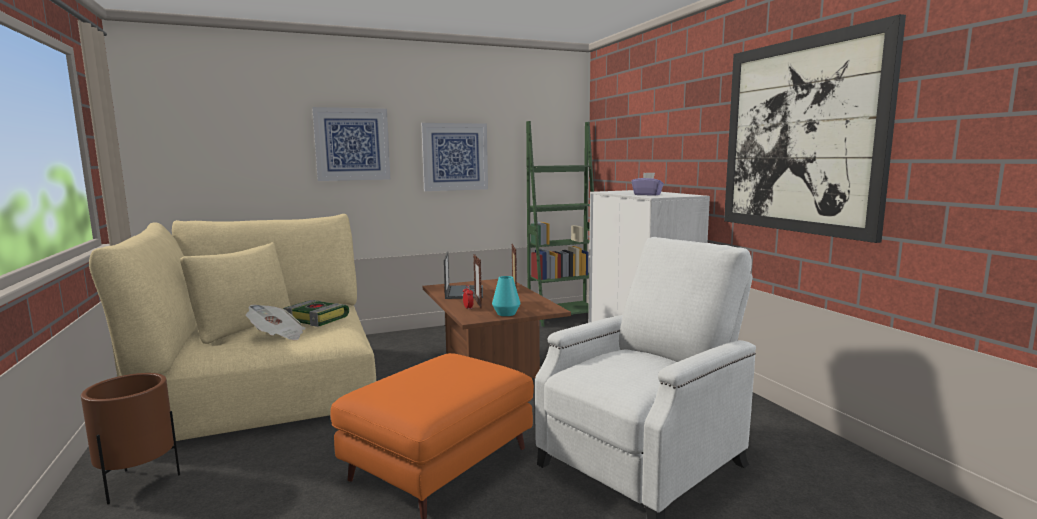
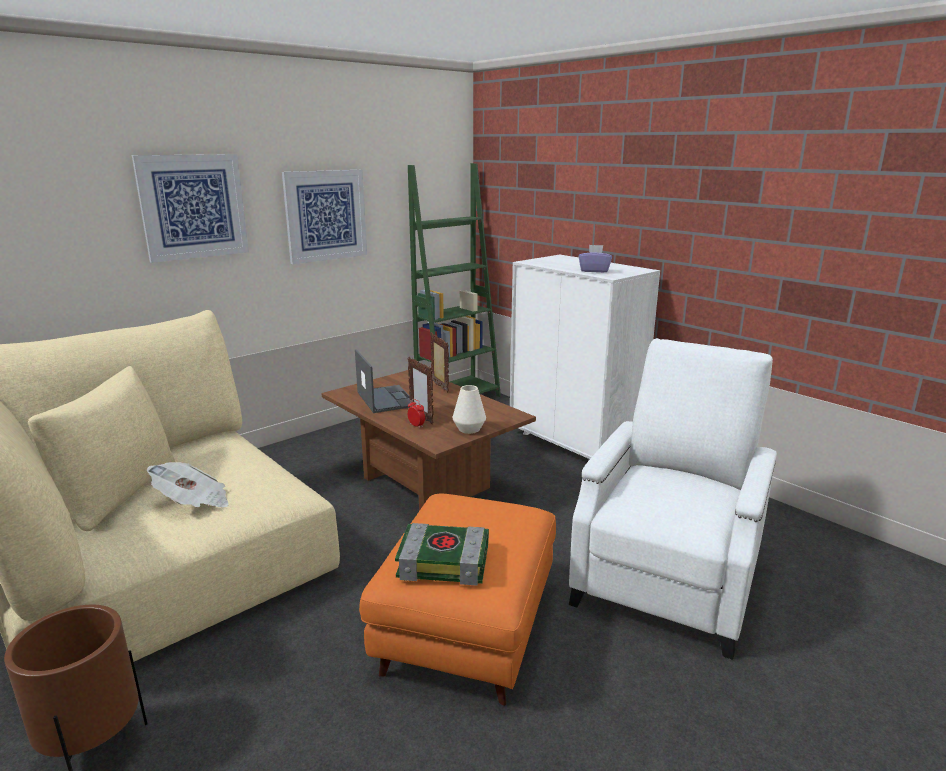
camera: 20 degrees left, 10 degrees up
(318, 319) = (222, 464): book -> book (445, 561)
(506, 313) = (469, 429): turquoise vase -> white vase
(801, 136) = (780, 217): picture -> none

